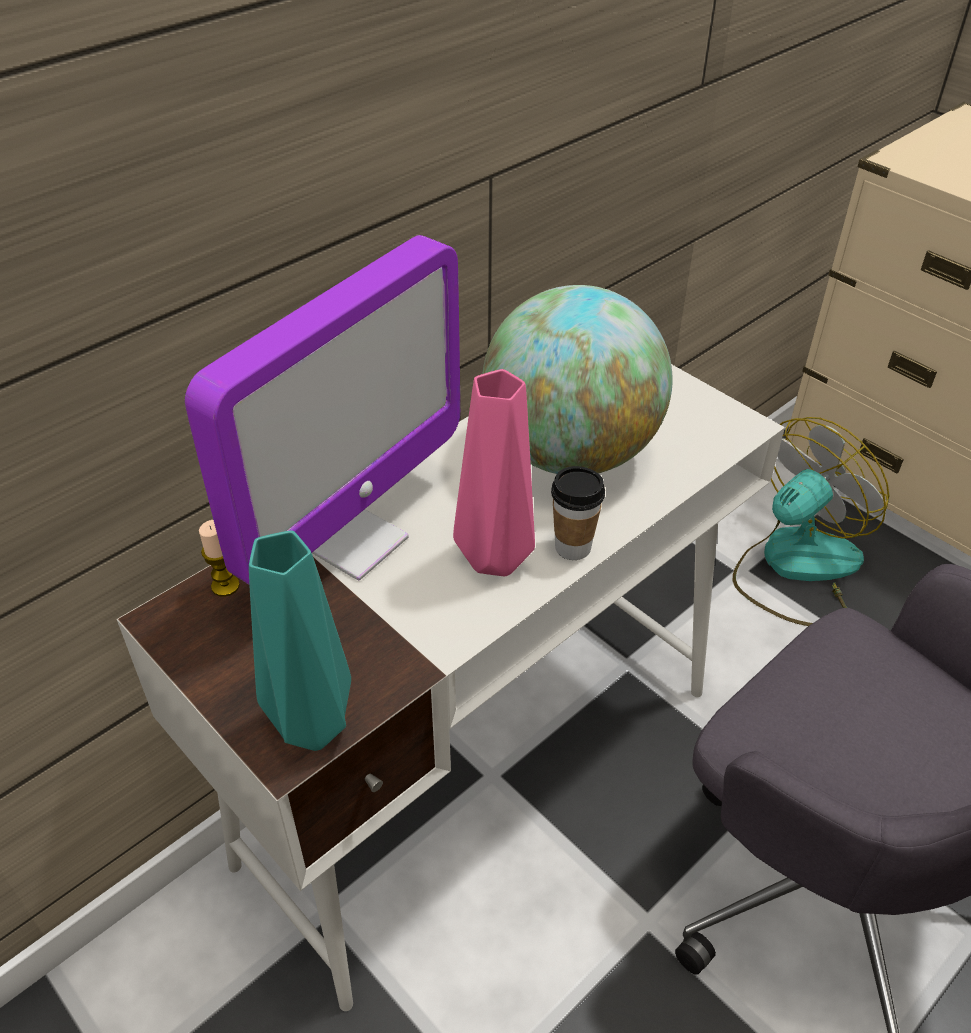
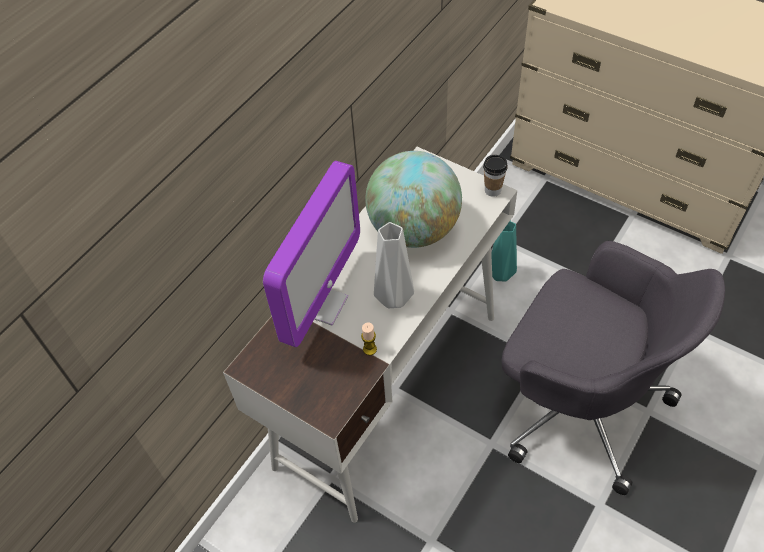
camera: 10 degrees left, 10 degrees up
(225, 586) = (268, 343): candle -> candle (369, 349)
(310, 729) = (337, 404): turquoise vase -> turquoise vase (501, 276)
(491, 559) = (392, 299): pink vase -> grey vase
(573, 547) = (429, 284): cup -> cup (492, 190)
(795, 568) = (530, 232): fan -> none

